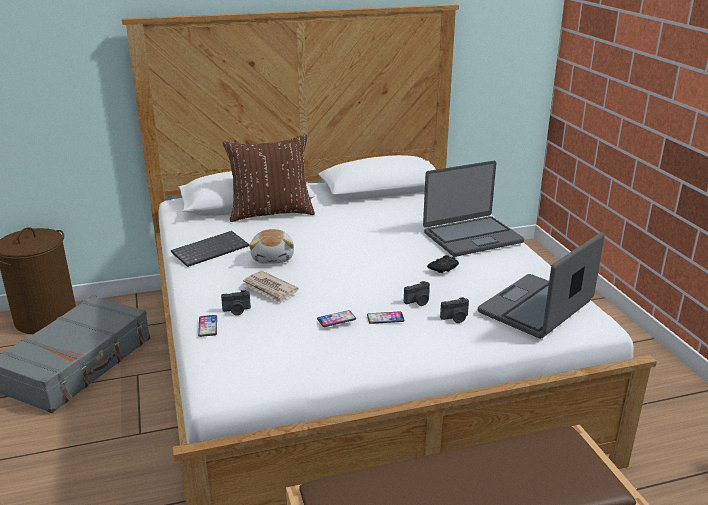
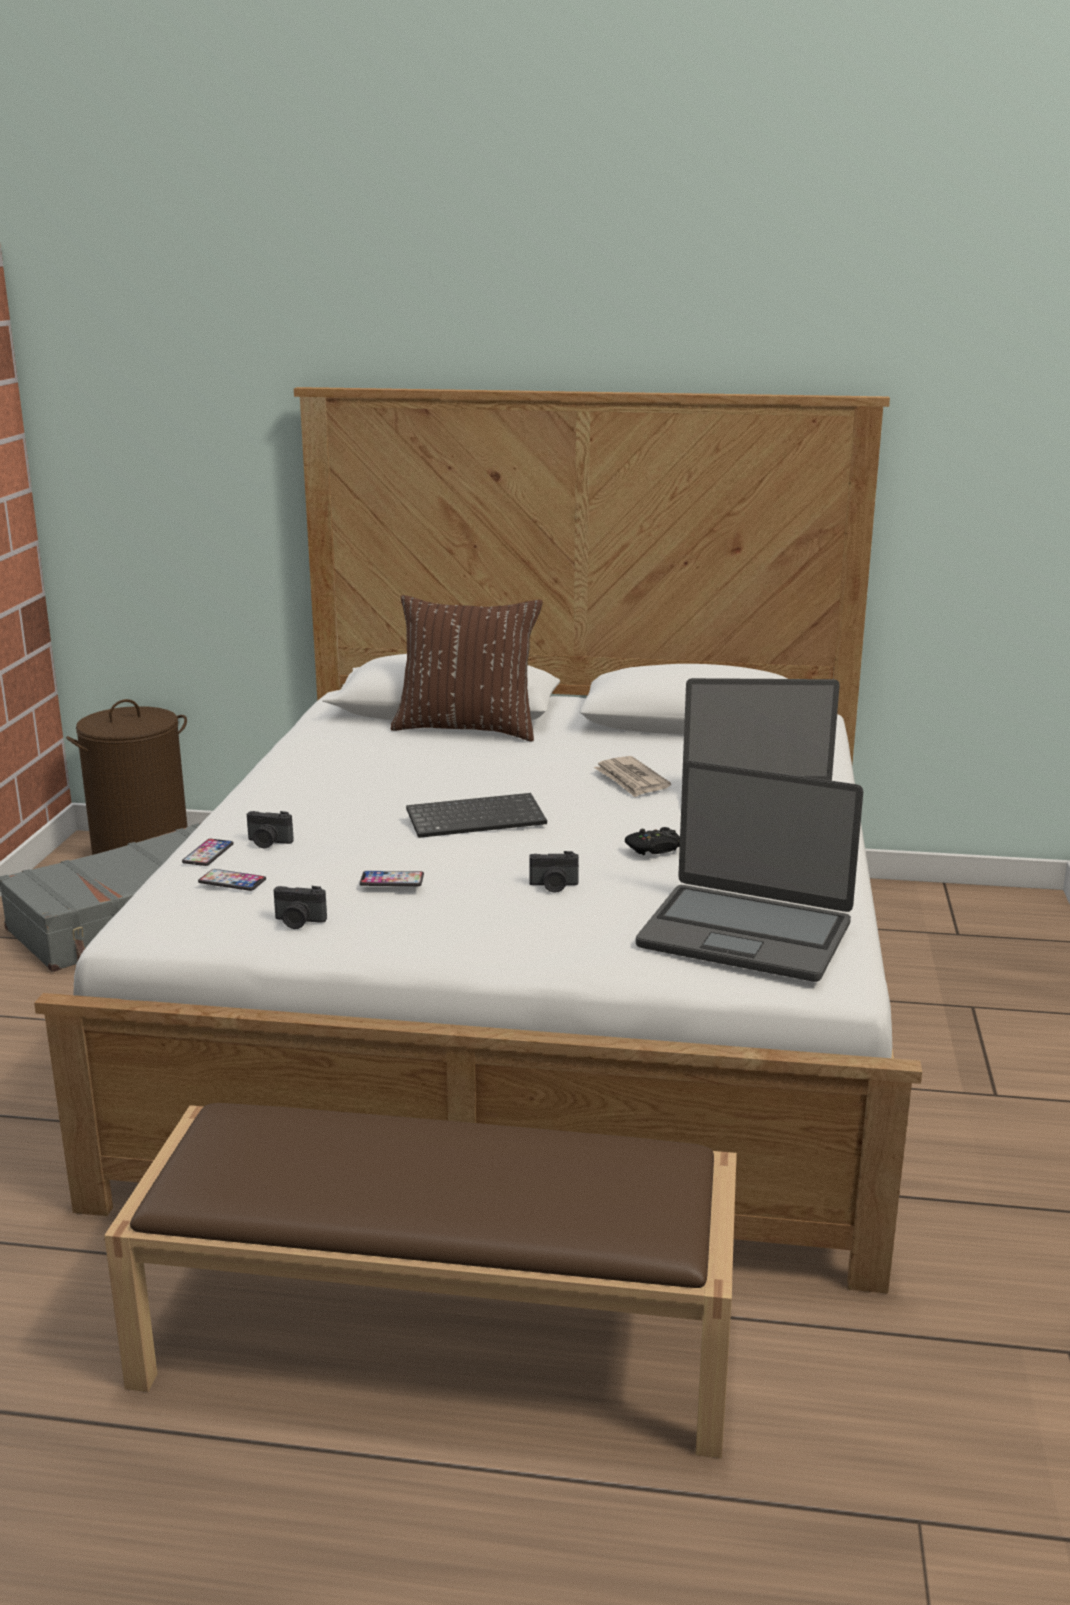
camera: 25 degrees right, 5 degrees down
(211, 249) = (322, 761): keyboard -> keyboard (477, 818)
(269, 289) = (342, 824): newspaper -> newspaper (631, 780)
(273, 258) = (399, 787): plush toy -> none
(385, 318) = (473, 896): phone -> phone (232, 881)
(455, 318) = (587, 920): camera -> camera (298, 922)
(536, 308) = (745, 934): laptop -> laptop turned 135 degrees counterclockwise

